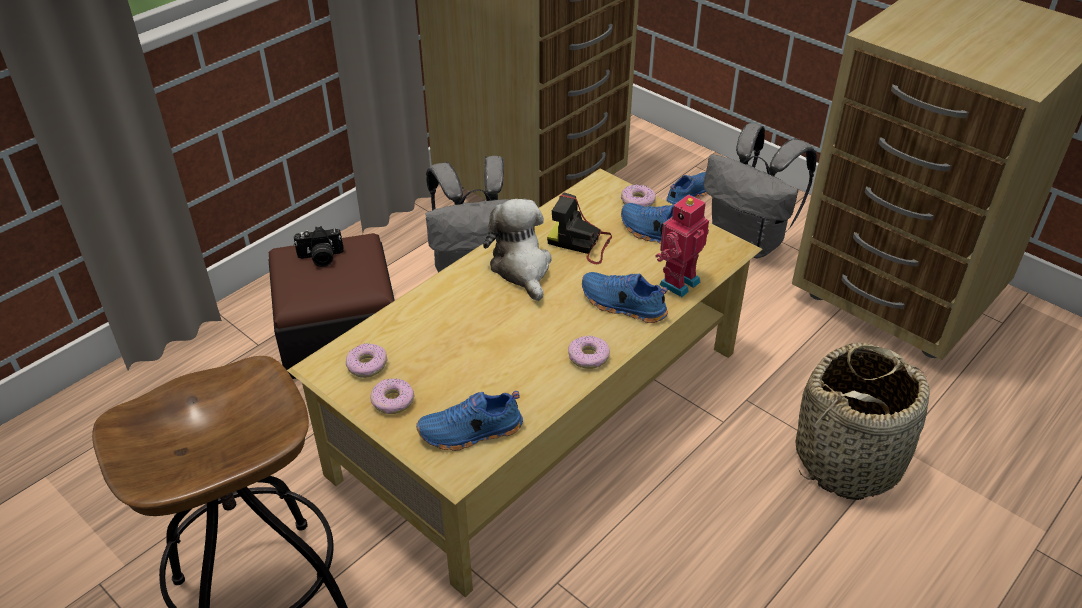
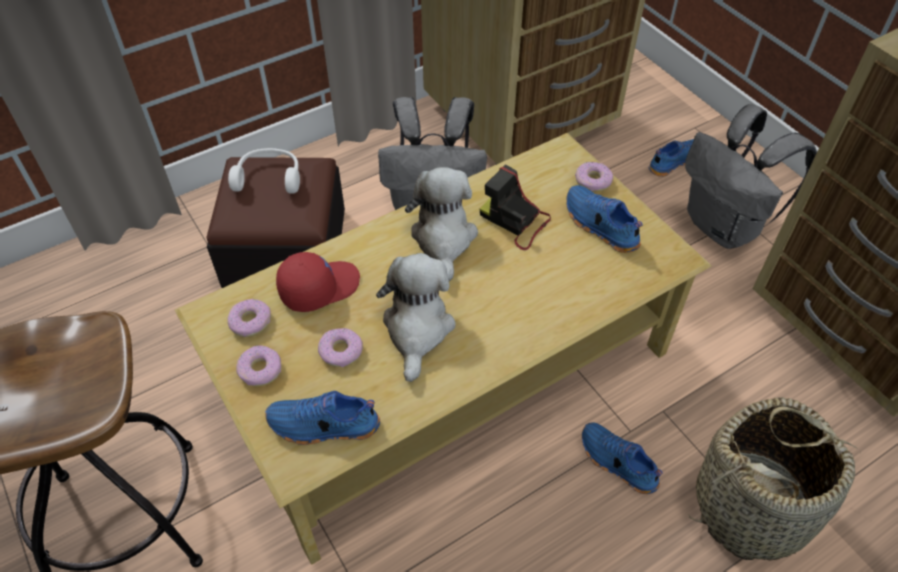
camera: 15 degrees right, 10 degrees up
(321, 258) = (269, 177): camera -> white headphones
(421, 326) = (319, 287): none -> red cap
(526, 341) = (417, 329): none -> plush toy
(588, 357) = (475, 362): donut -> donut (341, 352)
(622, 306) = (533, 306): blue shoe -> blue shoe (617, 463)
(677, 282) = (602, 289): toy robot -> none

